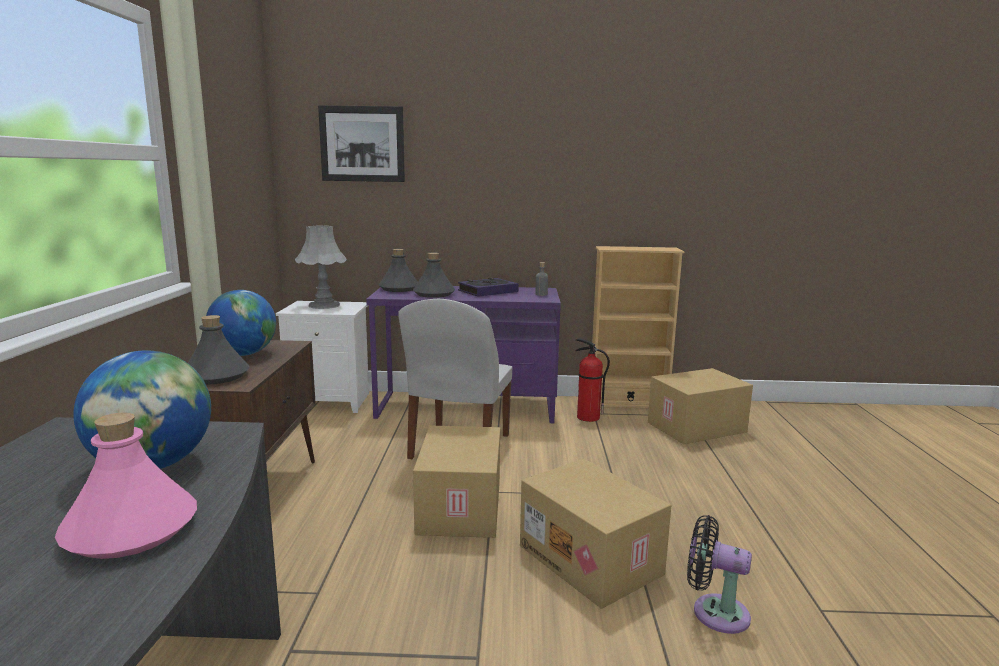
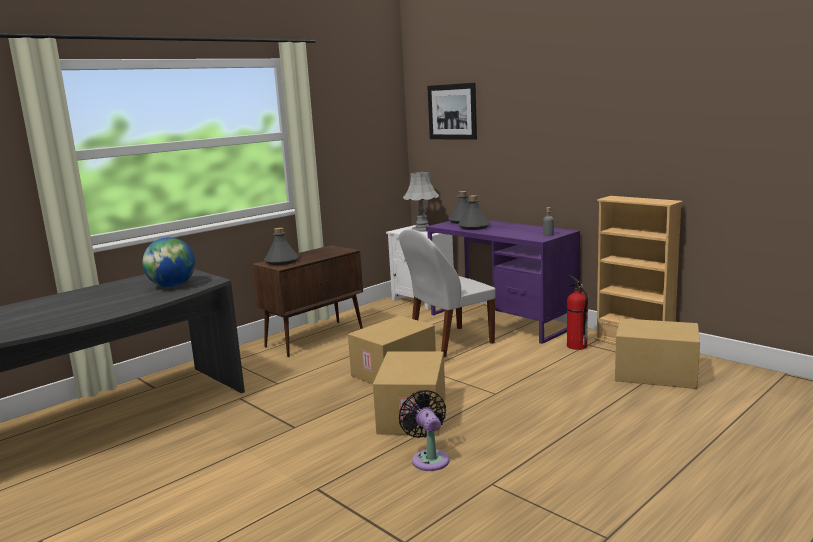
camera: 45 degrees right, 0 degrees up
(132, 530) = (133, 301): pink bottle -> none
(244, 354) = (314, 253): globe -> none
(487, 291) = (516, 228): book -> none

